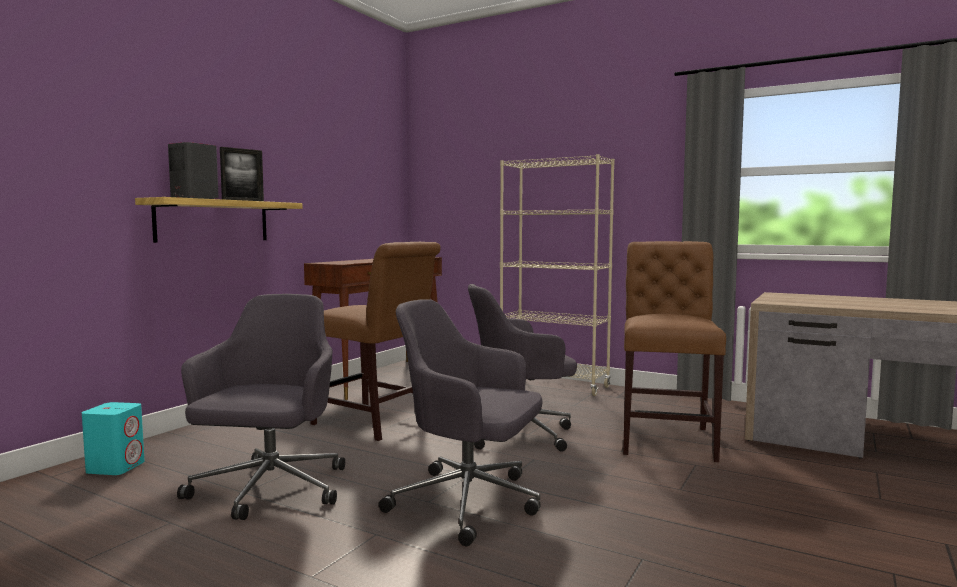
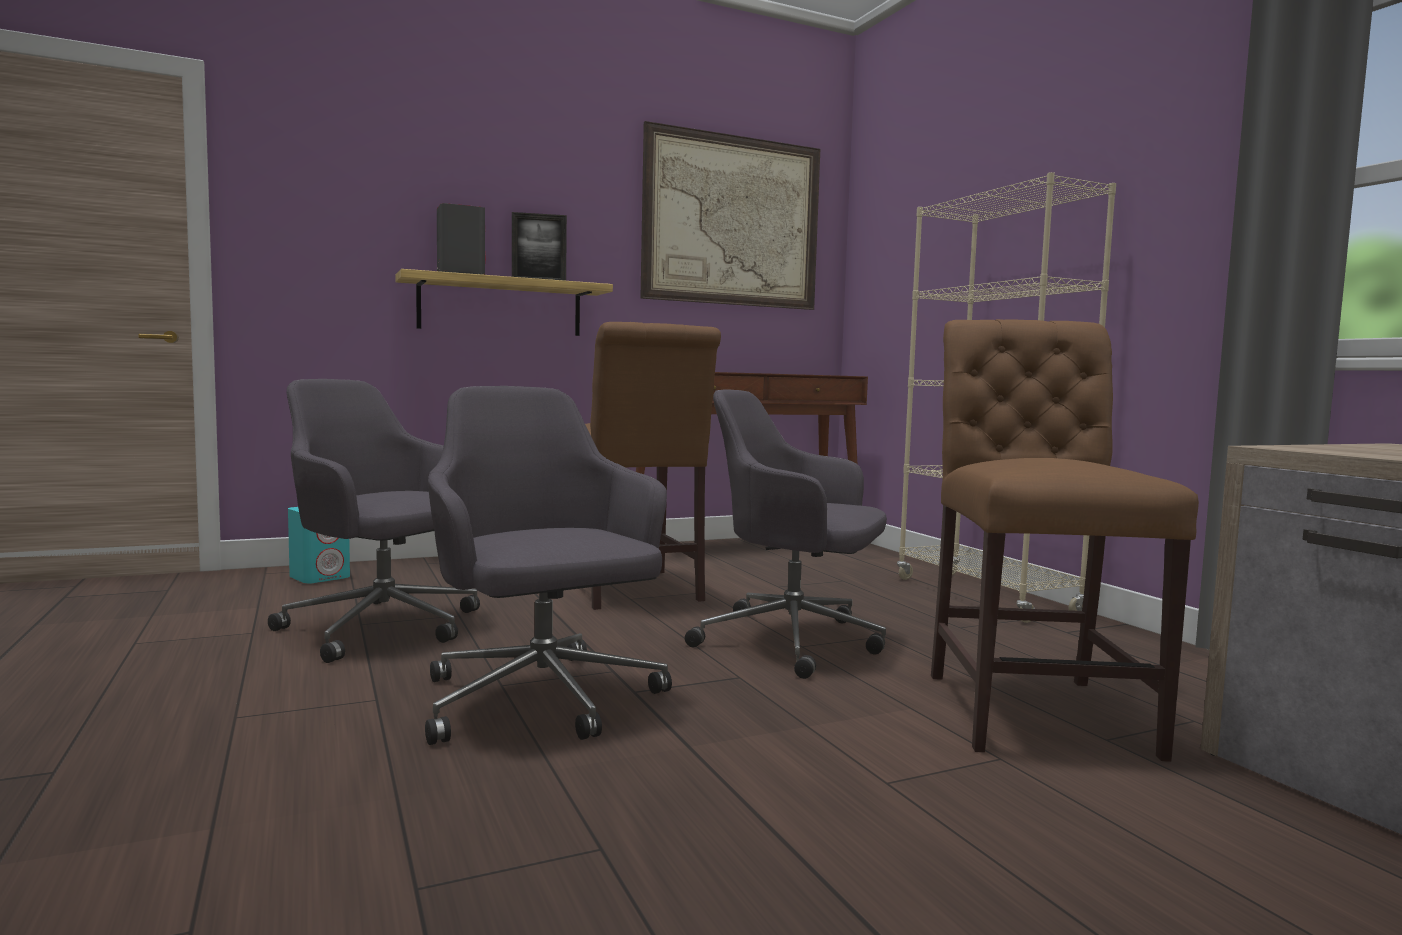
camera: 35 degrees right, 0 degrees up
(269, 490) = (384, 628): grey office chair -> grey office chair turned 105 degrees counterclockwise
(350, 153) = (732, 221): none -> picture
(667, 438) = (1033, 707): brown chair -> brown chair turned 45 degrees counterclockwise

